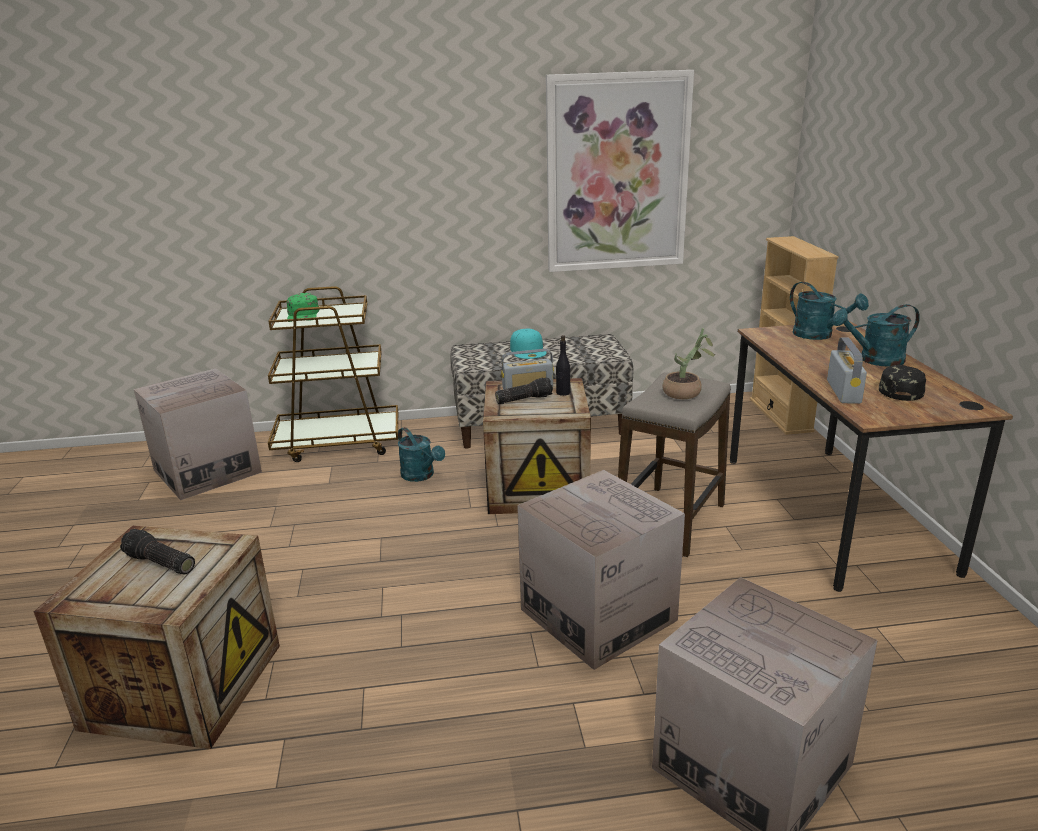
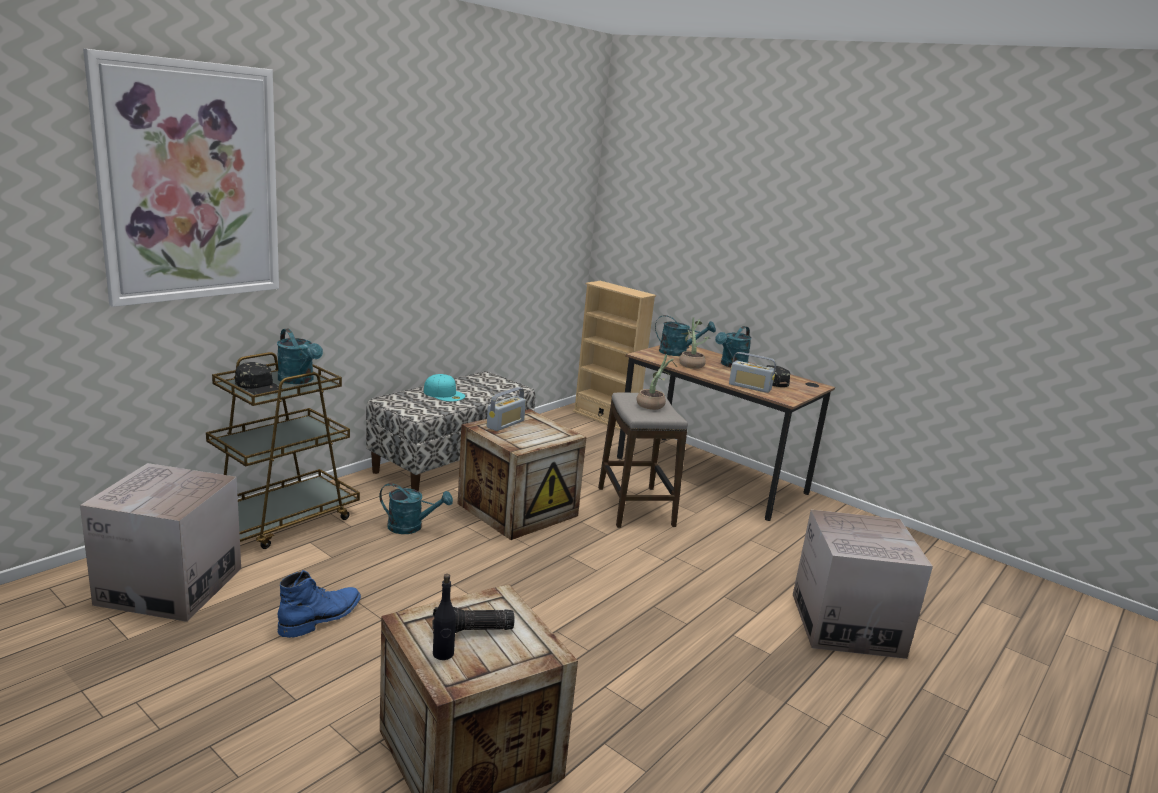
camera: 45 degrees left, 5 degrees down
(254, 528) = (321, 617): none -> blue boot
(303, 315) = (259, 386): green cap -> black cap
(340, 314) = (299, 380): none -> turquoise watering can
(524, 399) = (517, 433): flashlight -> none
(563, 393) = (537, 422): black bottle -> black bottle (443, 654)
(598, 614) = (675, 580): cardboard box -> none
(617, 174) = (492, 233): picture -> picture (191, 183)
(808, 351) = (690, 364): none -> potted plant
(843, 391) = (750, 387): radio -> radio turned 150 degrees clockwise

